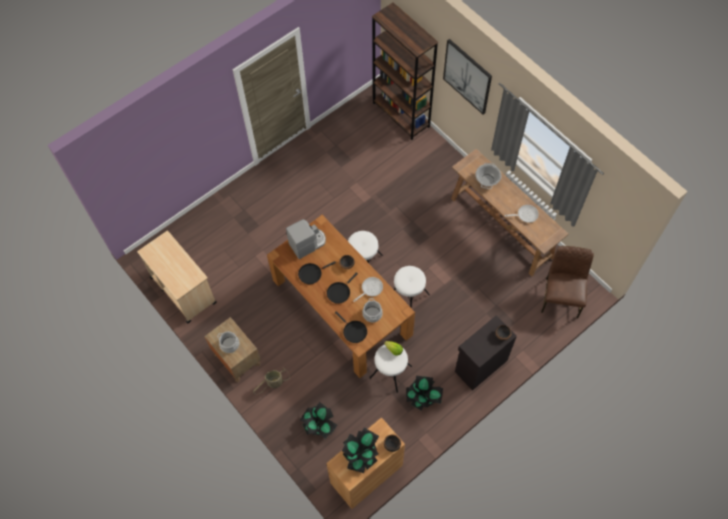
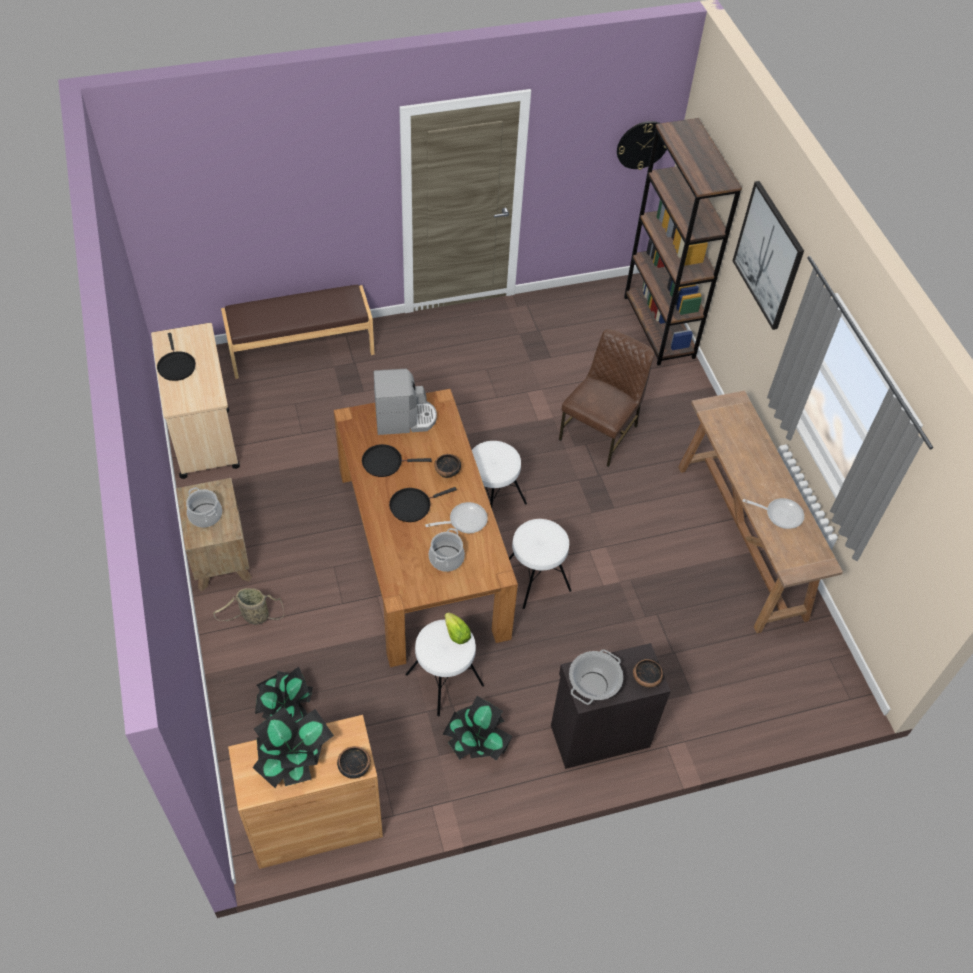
camera: 20 degrees right, 10 degrees down
(208, 214) = (301, 349): none -> brown bench
(353, 331) = (401, 571): black frying pan -> black frying pan (176, 366)
(362, 23) = (642, 144): none -> wall clock
(487, 180) = (740, 440): cooking pot -> cooking pot (593, 684)
(561, 297) = (793, 686): brown chair -> brown chair (600, 432)

